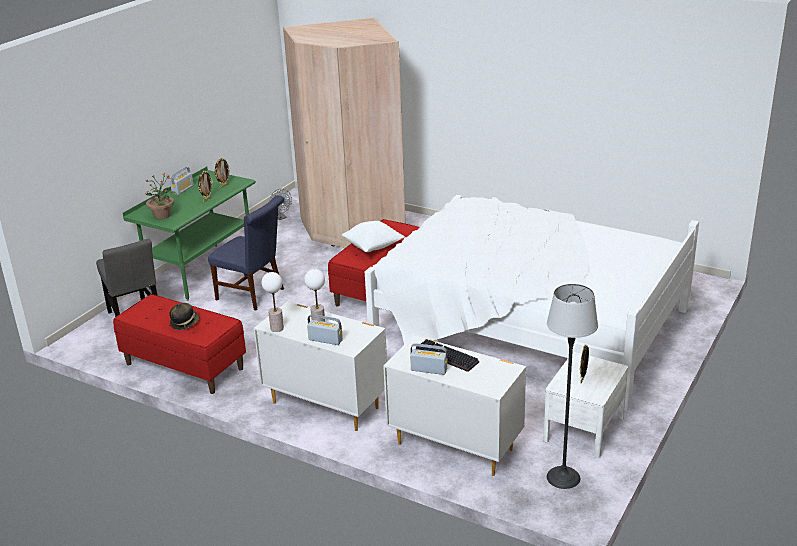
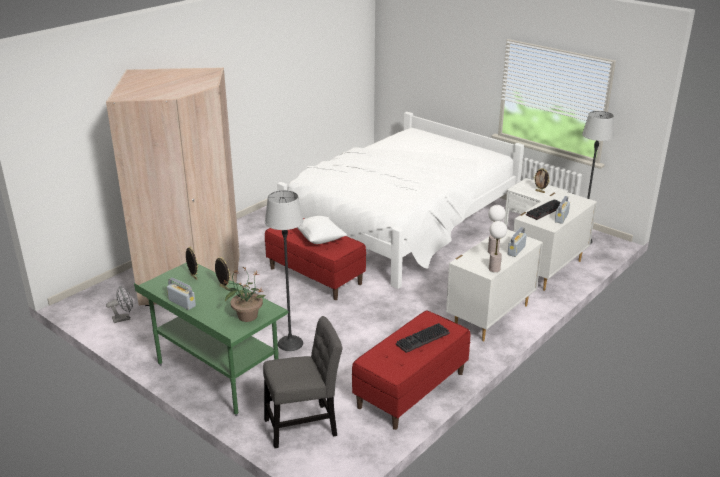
camera: 80 degrees left, 0 degrees up
(185, 323) = (422, 340): hat -> keyboard
(254, 294) = (290, 343): blue chair -> floor lamp

